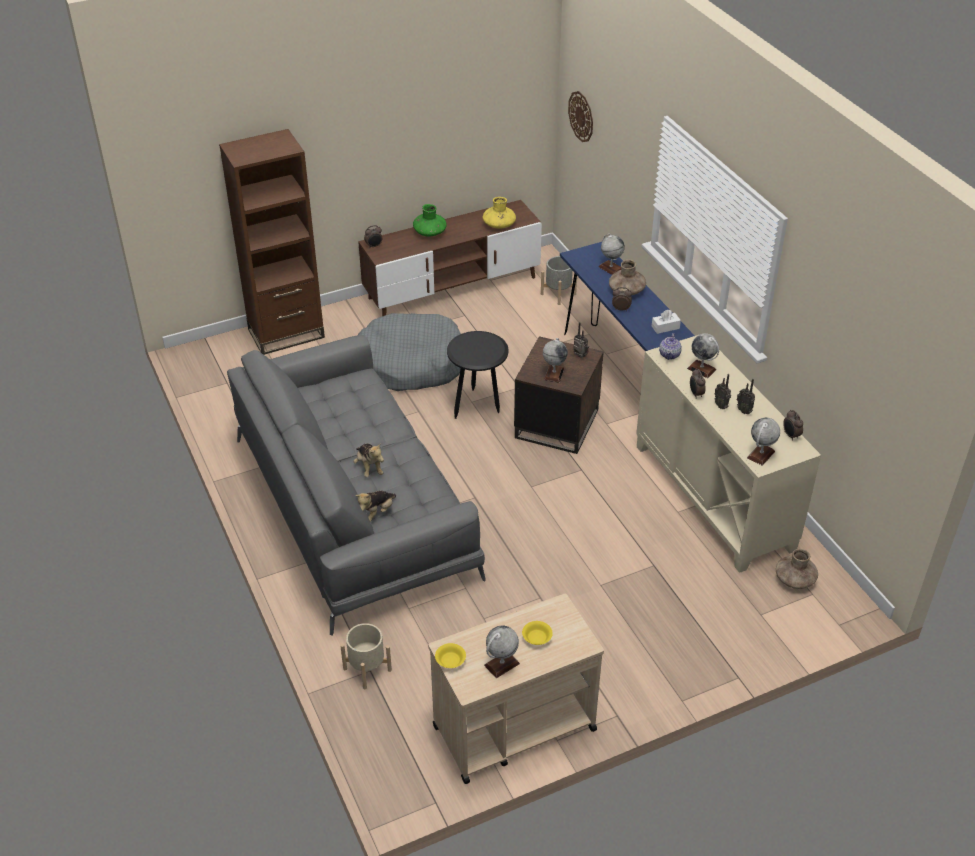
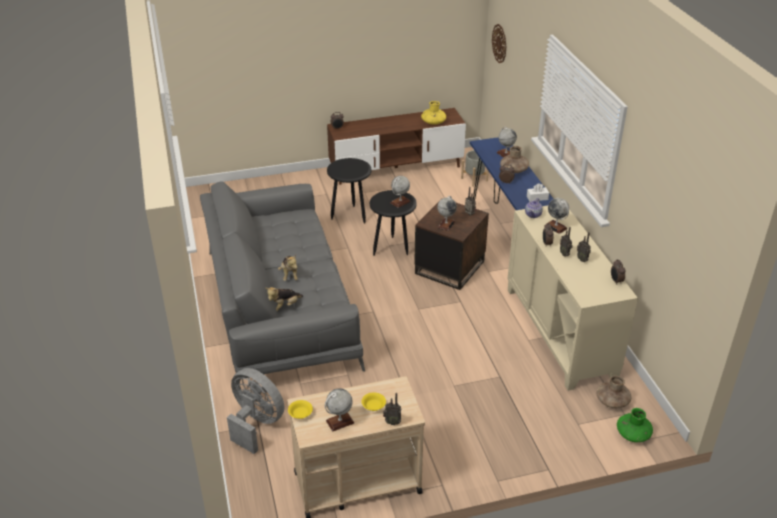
camera: 10 degrees right, 5 degrees down
(286, 333) = (267, 186): brown bookcase -> none
(367, 669) = (256, 423): beige planter -> grey fan
(410, 364) = (350, 215): grey dog bed -> black side table
(430, 232) = (381, 123): green vase -> green vase (633, 434)
(565, 655) = (392, 422): none -> radio
(761, 454) = (588, 292): globe -> globe (400, 202)

